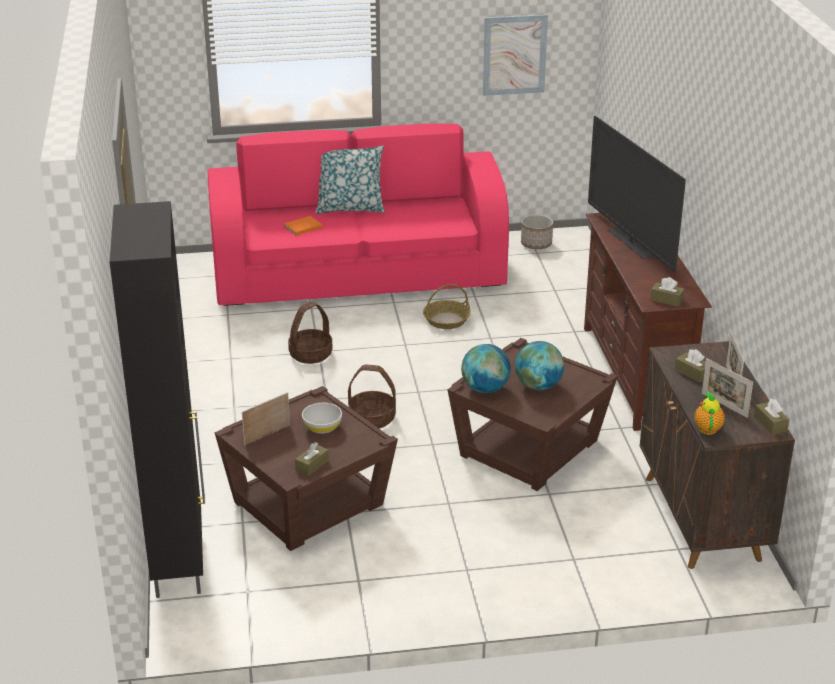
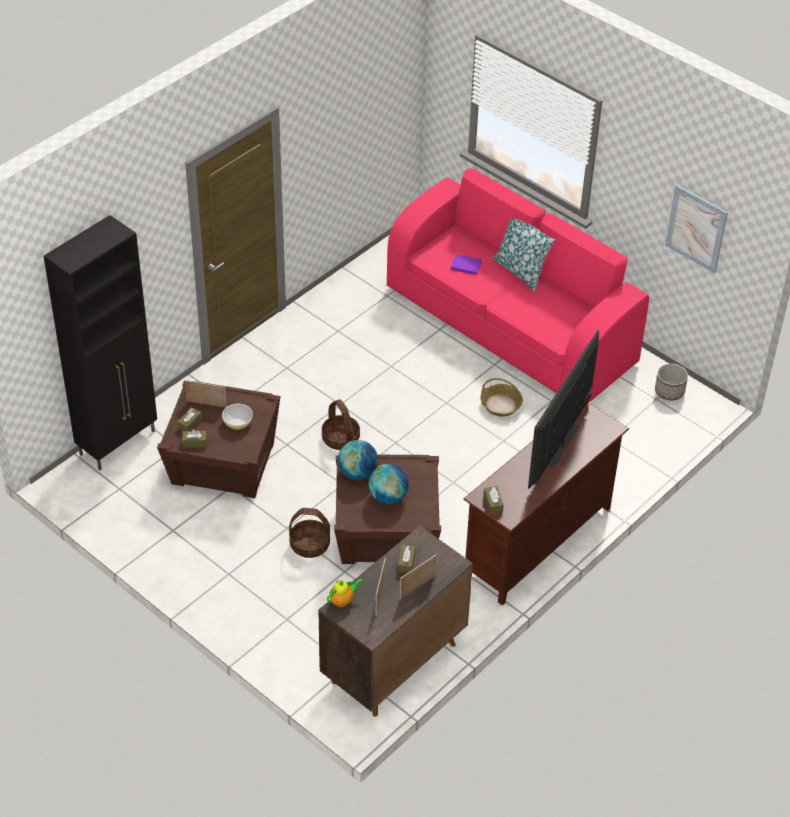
camera: 50 degrees right, 15 degrees up
(302, 227) = (465, 265): orange book -> purple book
(310, 354) = (383, 364): basket -> basket (310, 544)
(770, 424) = (379, 630): brown tissue box -> brown tissue box (189, 423)

